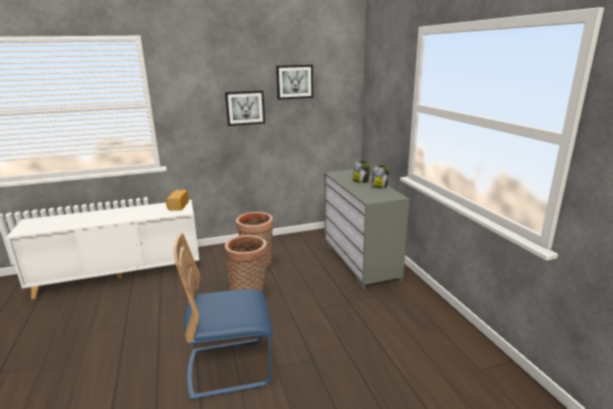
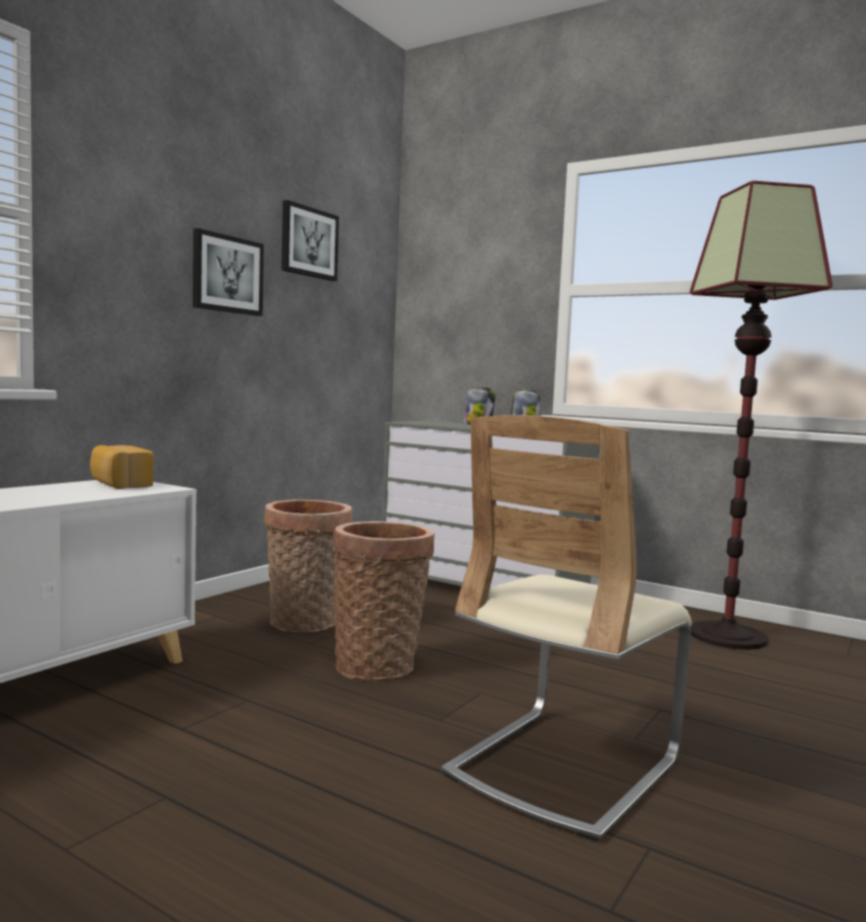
camera: 40 degrees left, 15 degrees down
(230, 367) = (563, 767): blue chair -> beige chair
(430, 331) = (727, 636): none -> floor lamp

